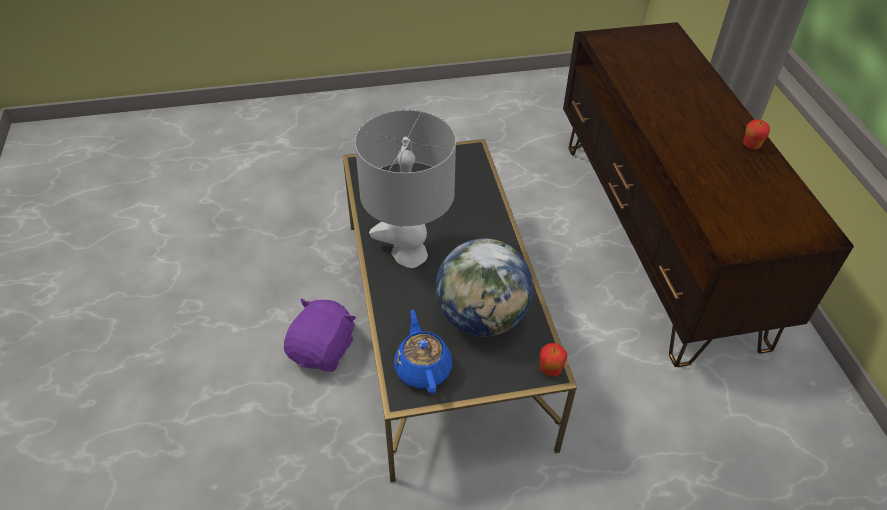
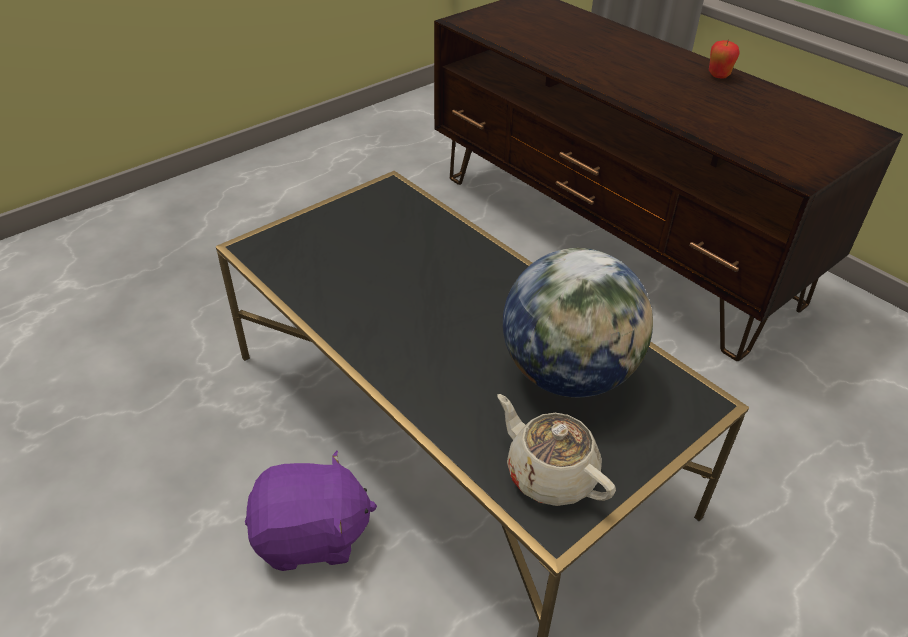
camera: 30 degrees left, 5 degrees down
(323, 350) = (312, 536): purple plush toy -> purple plush toy turned 90 degrees clockwise
(409, 254) = (408, 334): grey table lamp -> none
(423, 368) = (549, 474): blue teapot -> beige teapot
(550, 369) = (703, 400): apple -> none

